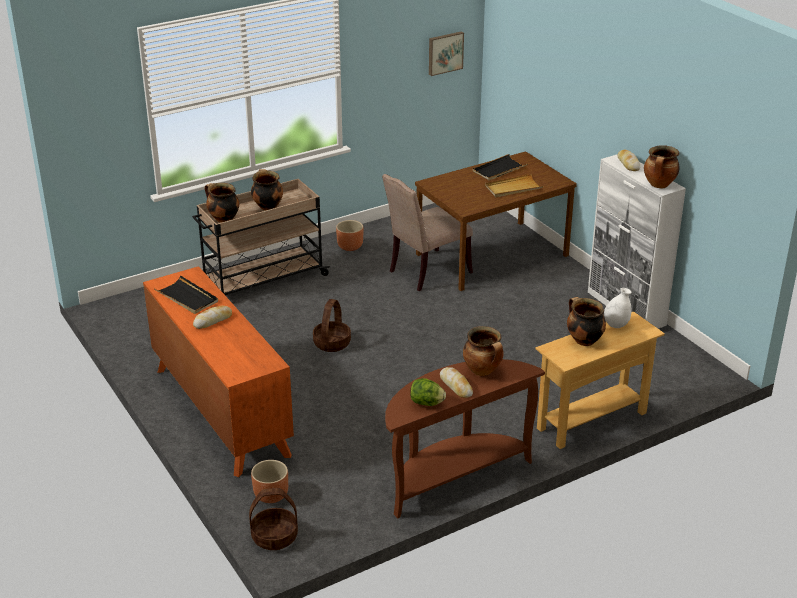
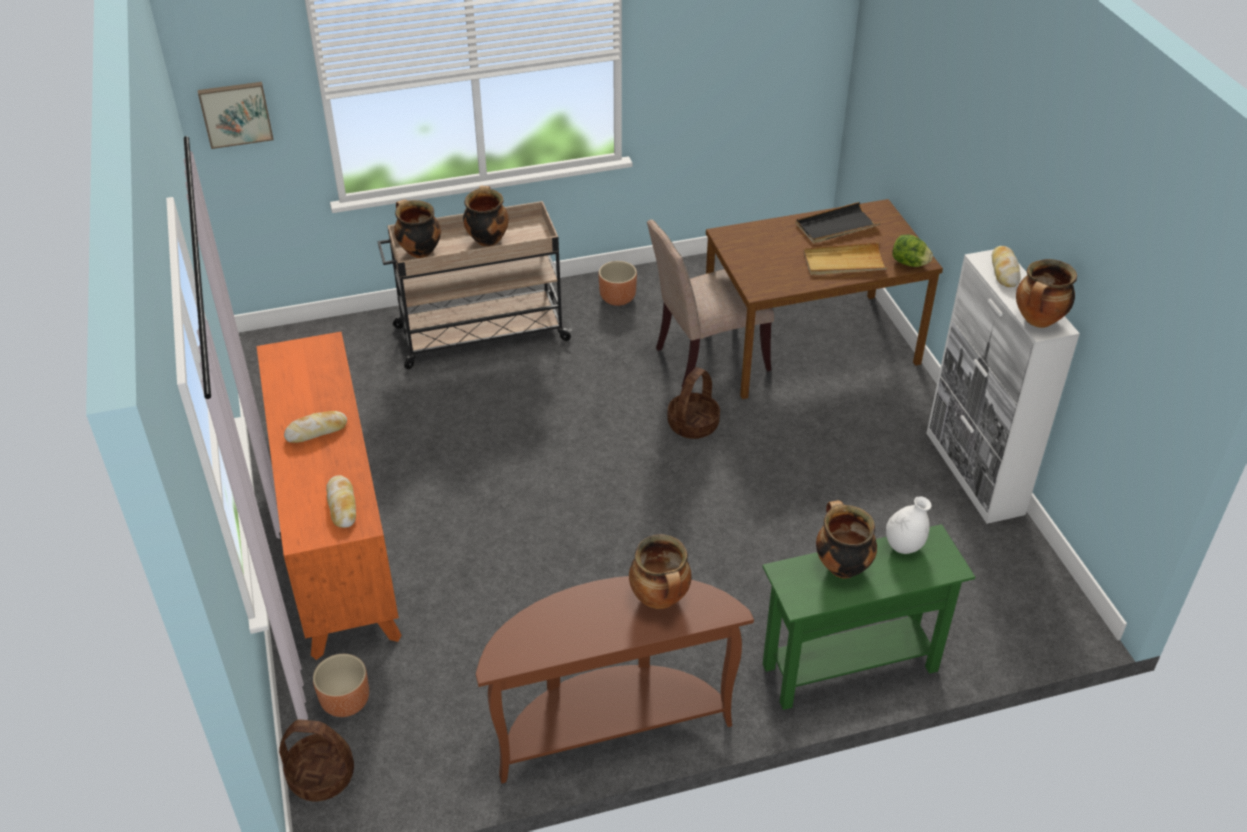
camera: 15 degrees right, 10 degrees up
(187, 297) = (301, 383): black tray -> none
(331, 343) = (530, 456): basket -> basket (693, 424)
(426, 403) = (551, 644): lettuce -> lettuce (909, 263)
(445, 53) = (792, 36): picture -> picture (236, 113)
(456, 386) = (608, 619): bread -> bread (342, 505)
(592, 420) = (850, 667): beige console table -> green console table

